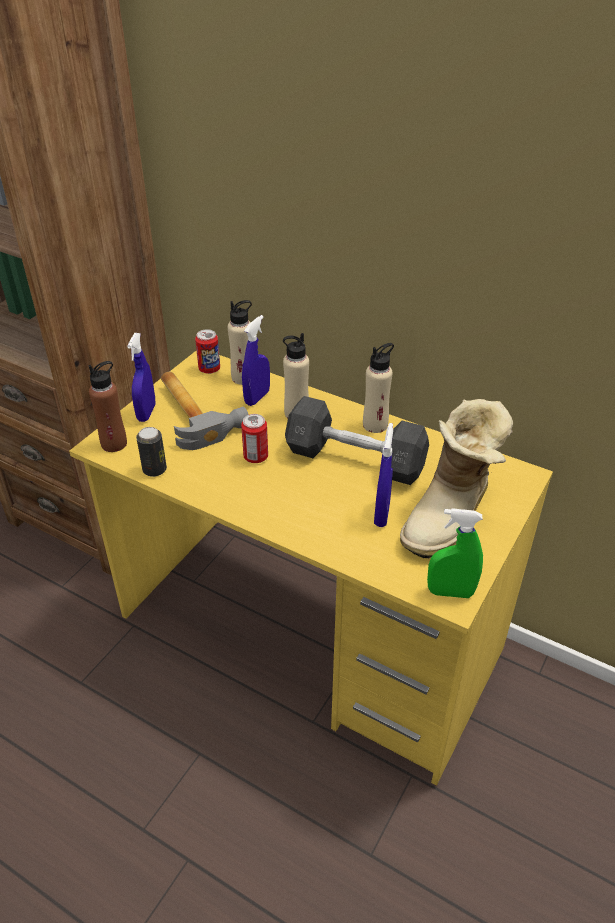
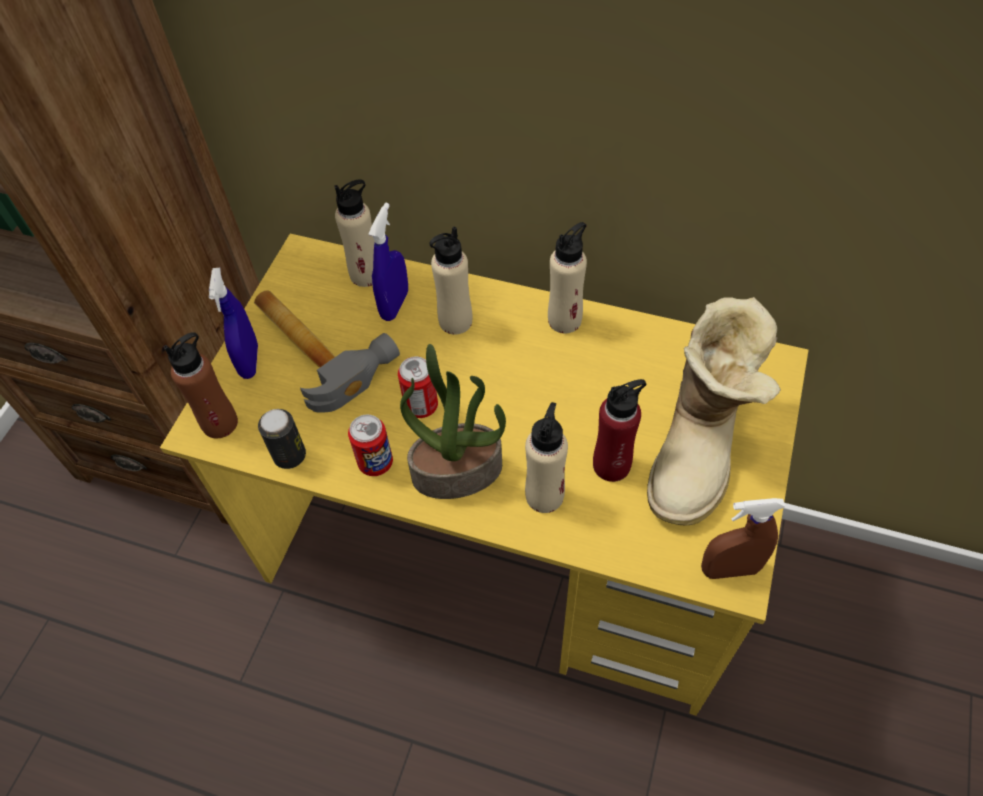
camera: 10 degrees left, 15 degrees up
(209, 369) = (315, 268): can -> can (375, 463)
(269, 498) = (458, 470): none -> potted plant
(326, 523) = (544, 495): none -> beige bottle
(355, 459) = (554, 382): grey dumbbell -> none
(381, 514) = (612, 465): blue spray bottle -> red bottle
(450, 592) = (729, 569): green spray bottle -> brown spray bottle

